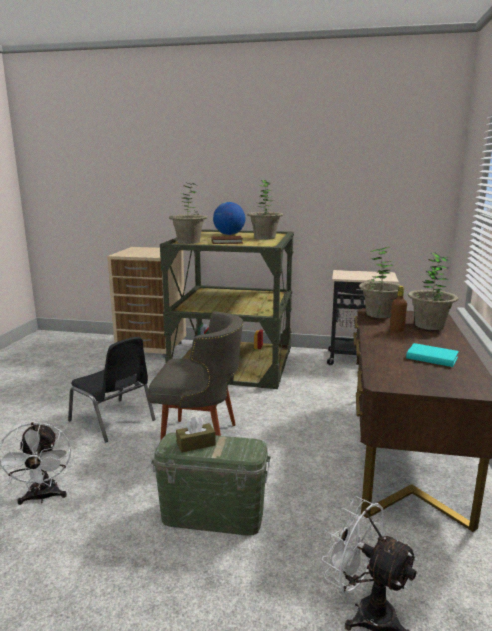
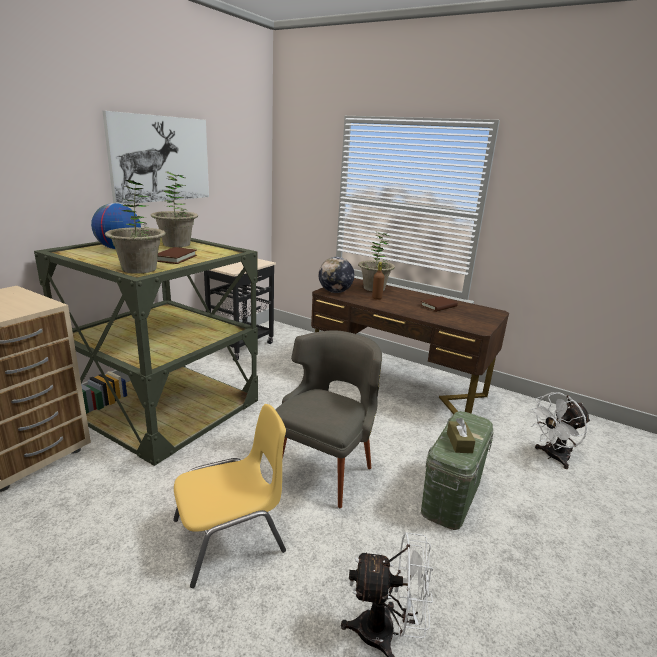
camera: 70 degrees left, 5 degrees up
(113, 420) = (230, 536): black chair -> yellow chair
(304, 173) = (161, 159): none -> picture
(379, 314) = (335, 292): potted plant -> globe
(431, 358) = (438, 306): turquoise book -> brown book

